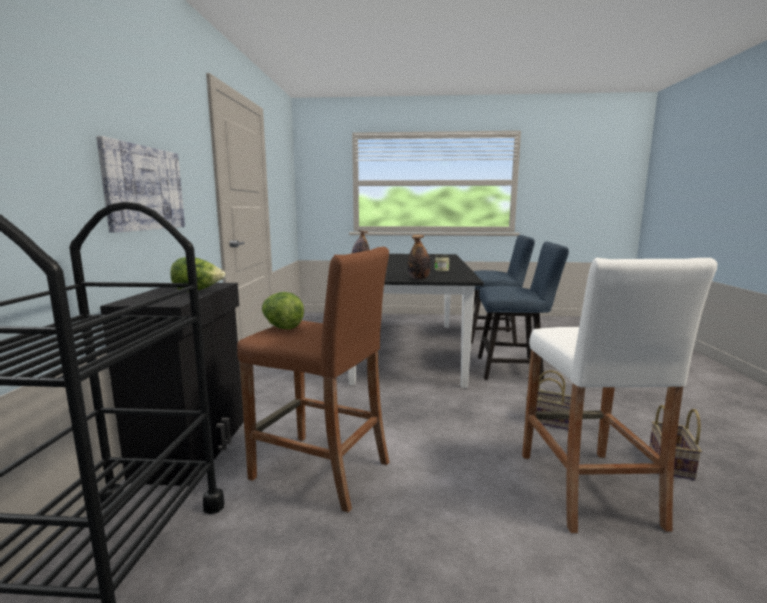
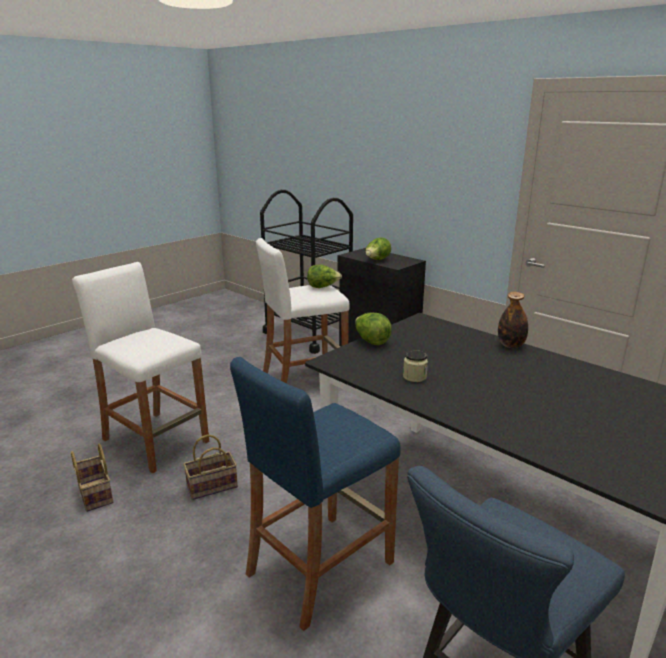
camera: 130 degrees right, 10 degrees up
(144, 188) = (414, 192): picture -> none
(320, 470) = (304, 378): brown stool -> white stool
(419, 279) = (371, 341): bottle -> lettuce
(514, 369) = (320, 567): blue chair -> blue stool

